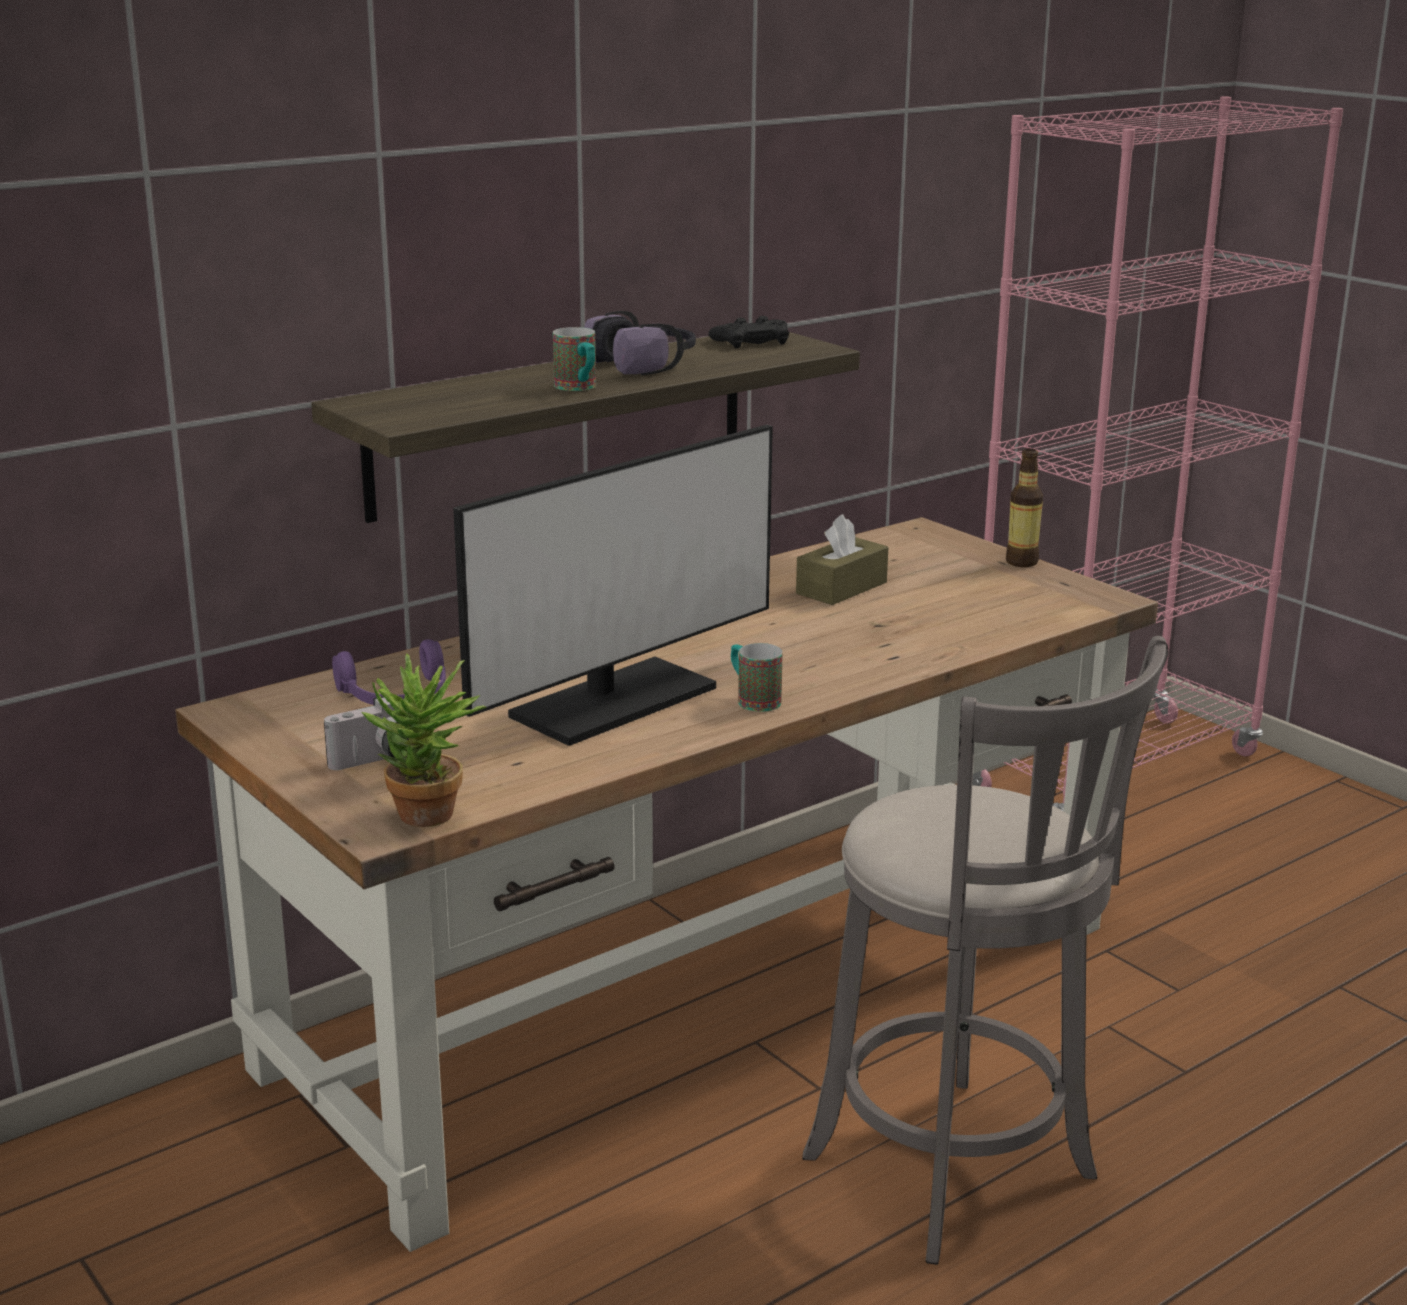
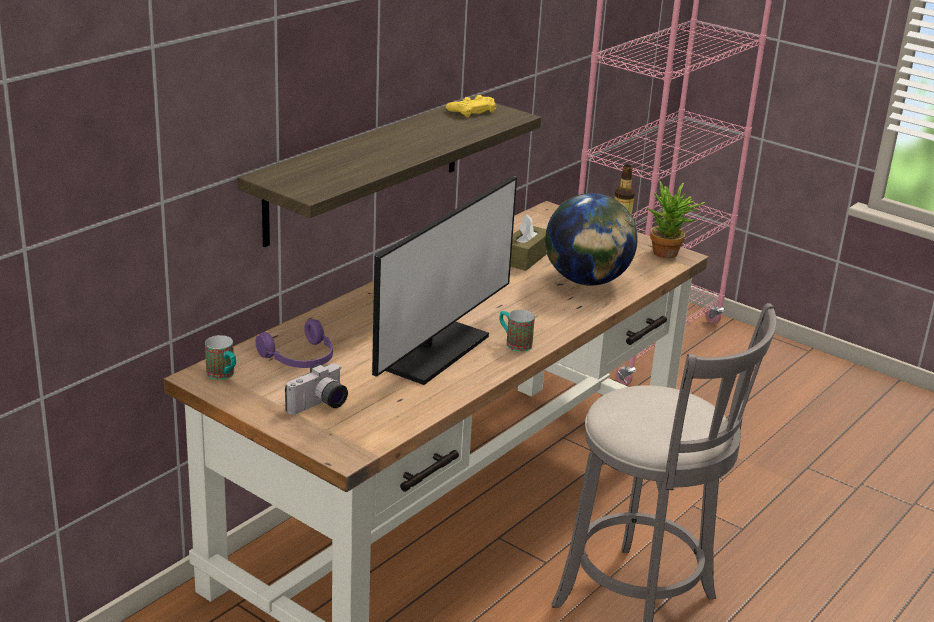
camera: 15 degrees left, 5 degrees up
(429, 820) = (370, 444): potted plant -> potted plant (668, 255)
(579, 388) = (396, 157): mug -> mug (223, 376)
(645, 365) = (422, 135): headphones -> none
(750, 341) = (472, 111): black game controller -> yellow game controller
(926, 624) = (586, 281): none -> globe

